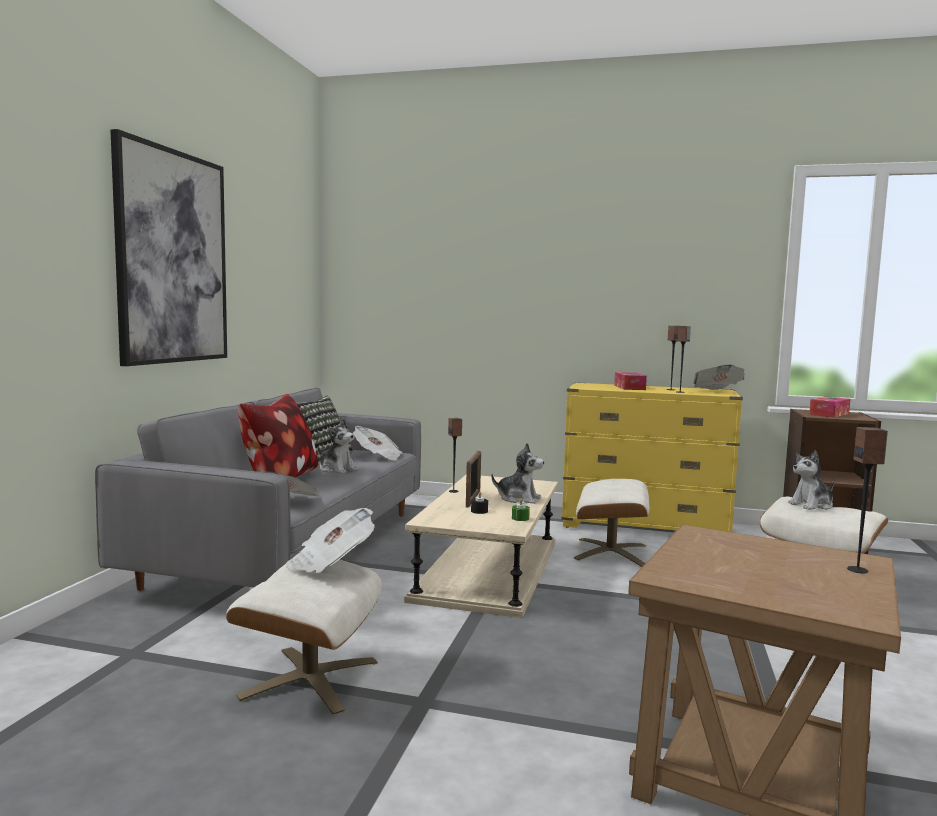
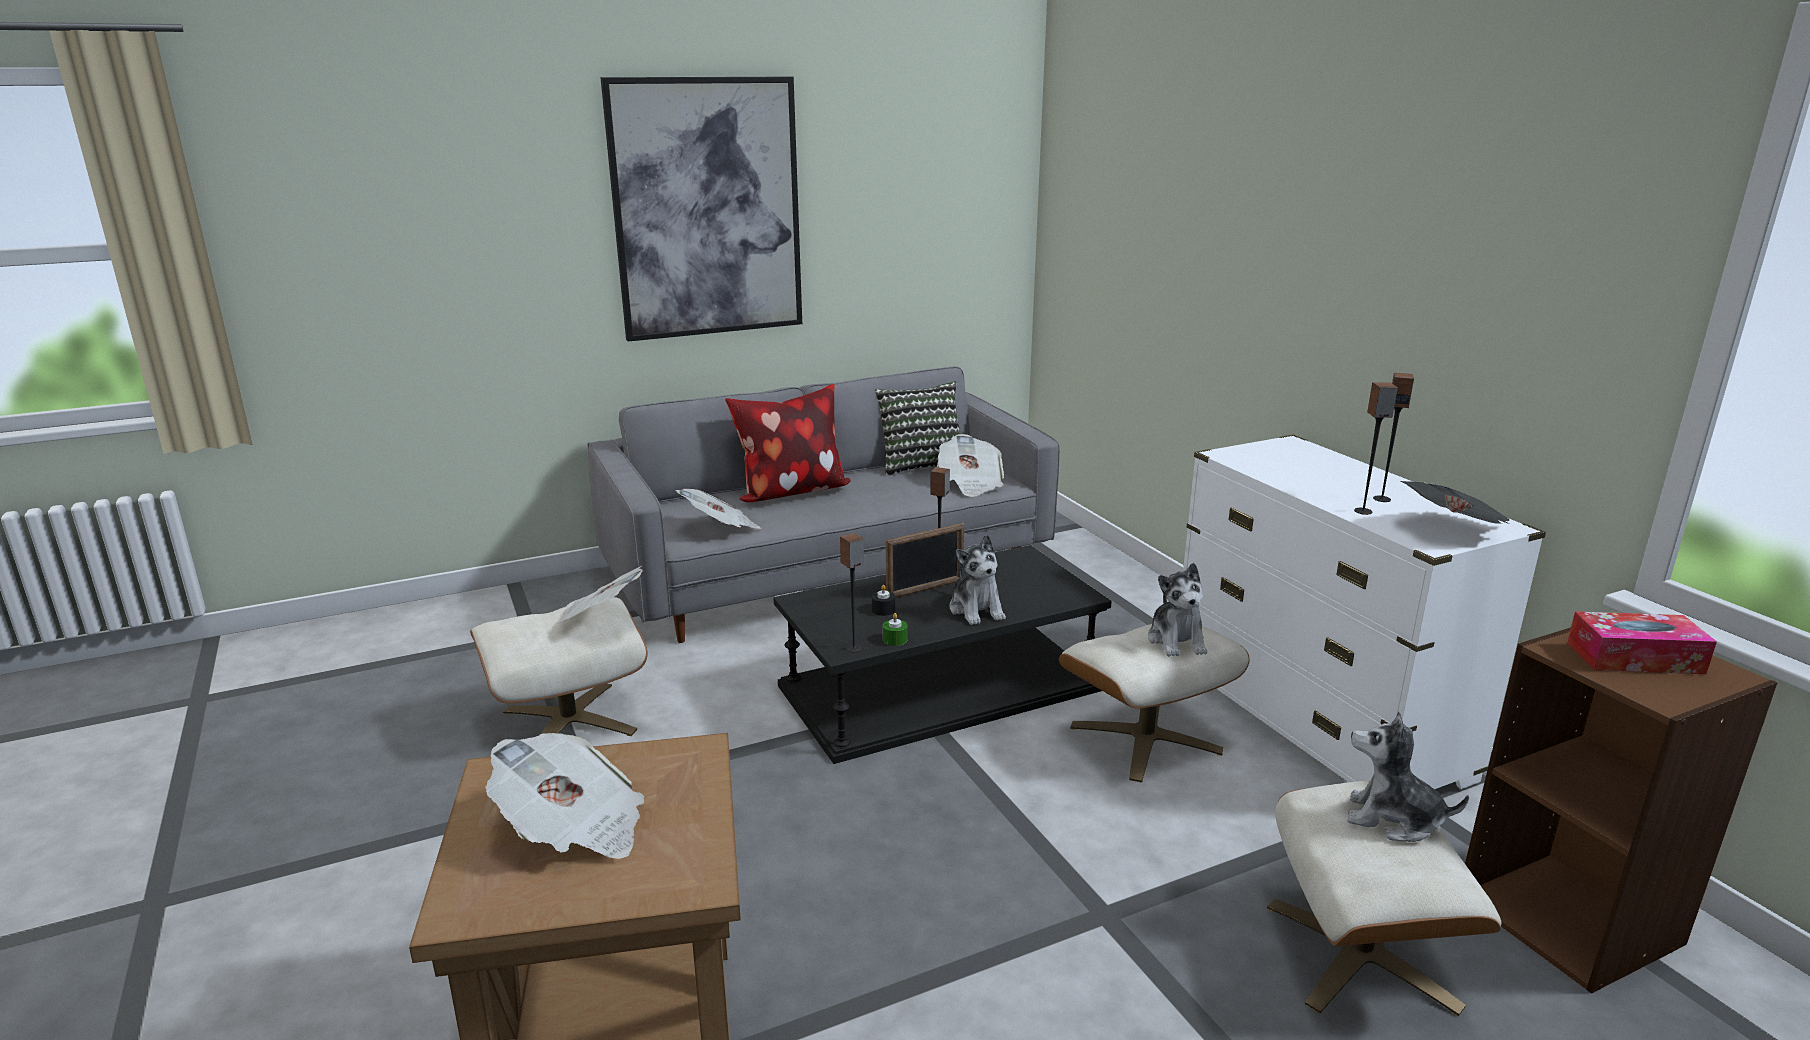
camera: 50 degrees right, 15 degrees up
(337, 469) = (877, 493): plush toy -> plush toy (1176, 640)
(488, 569) = (941, 687): beige coffee table -> black coffee table
(629, 387) = (1324, 473): tissue box -> none
(644, 526) = (1315, 723): yellow dresser -> white dresser
(771, 572) = (574, 829): none -> newspaper
(858, 570) = (645, 885): speaker -> speaker (854, 648)

